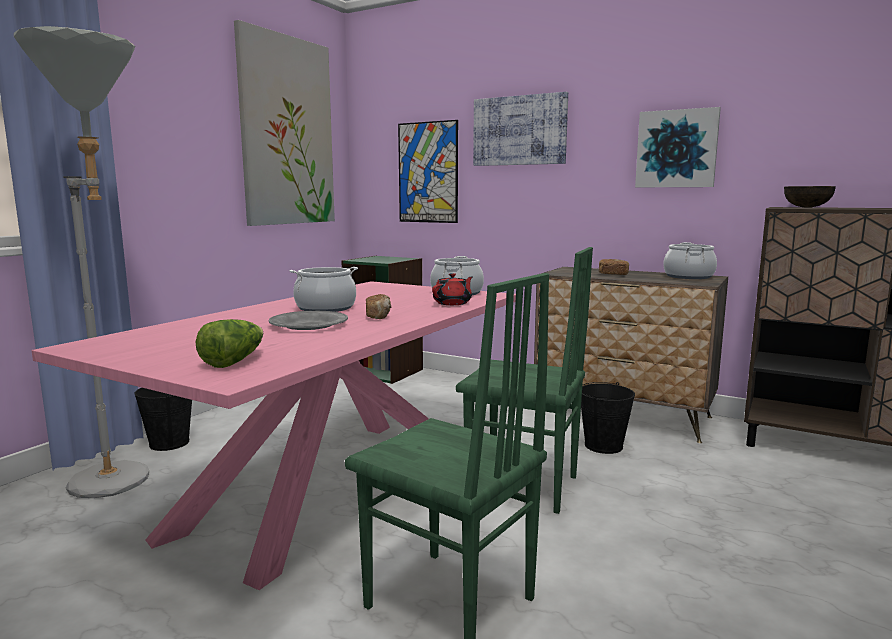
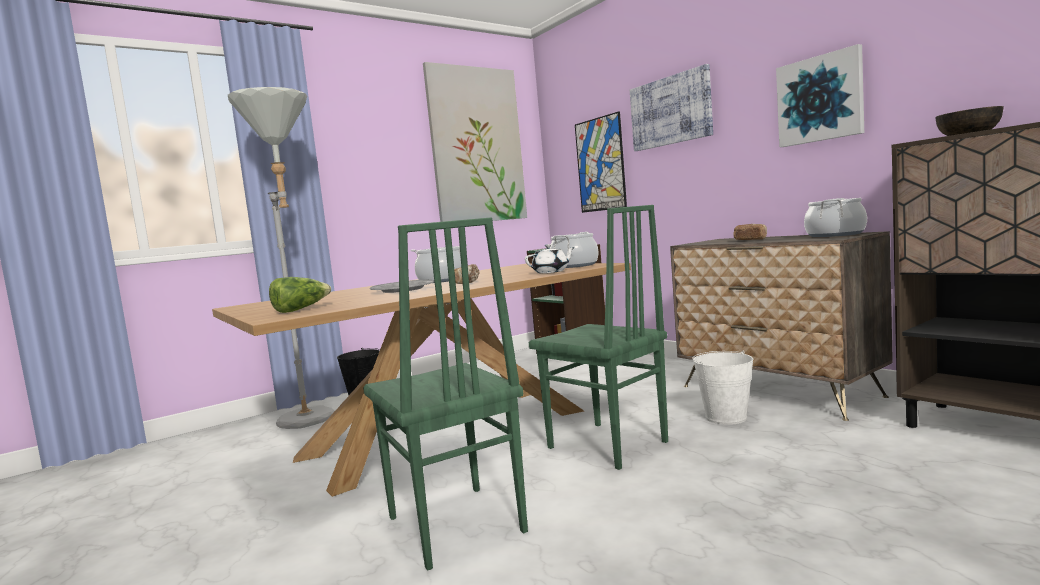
camera: 25 degrees right, 5 degrees down
(333, 485) = (448, 433): pink dining table -> brown dining table
(453, 303) = (551, 272): red teapot -> white teapot
(604, 446) = (726, 417): black bucket -> white bucket

